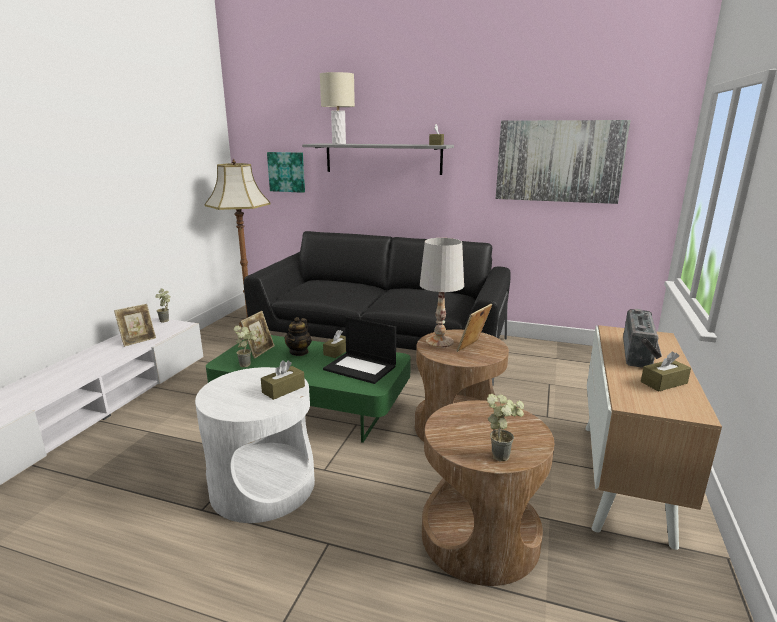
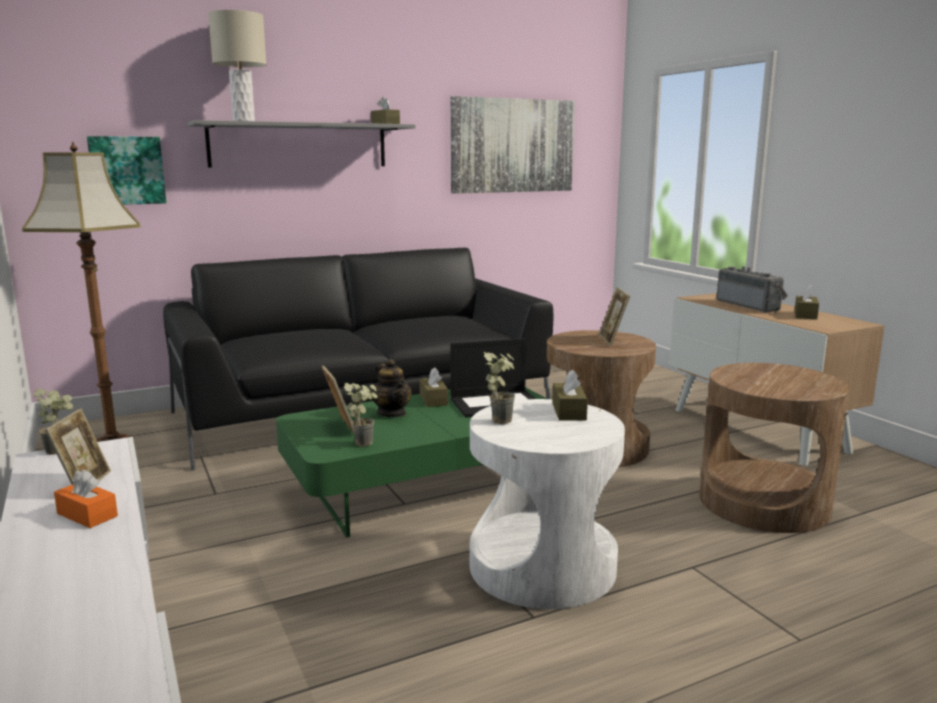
camera: 45 degrees left, 5 degrees down
(109, 356) = (87, 515): none -> orange tissue box
(440, 341) = (576, 344): white table lamp -> none
(502, 454) = (819, 386): potted plant -> potted plant (500, 419)

